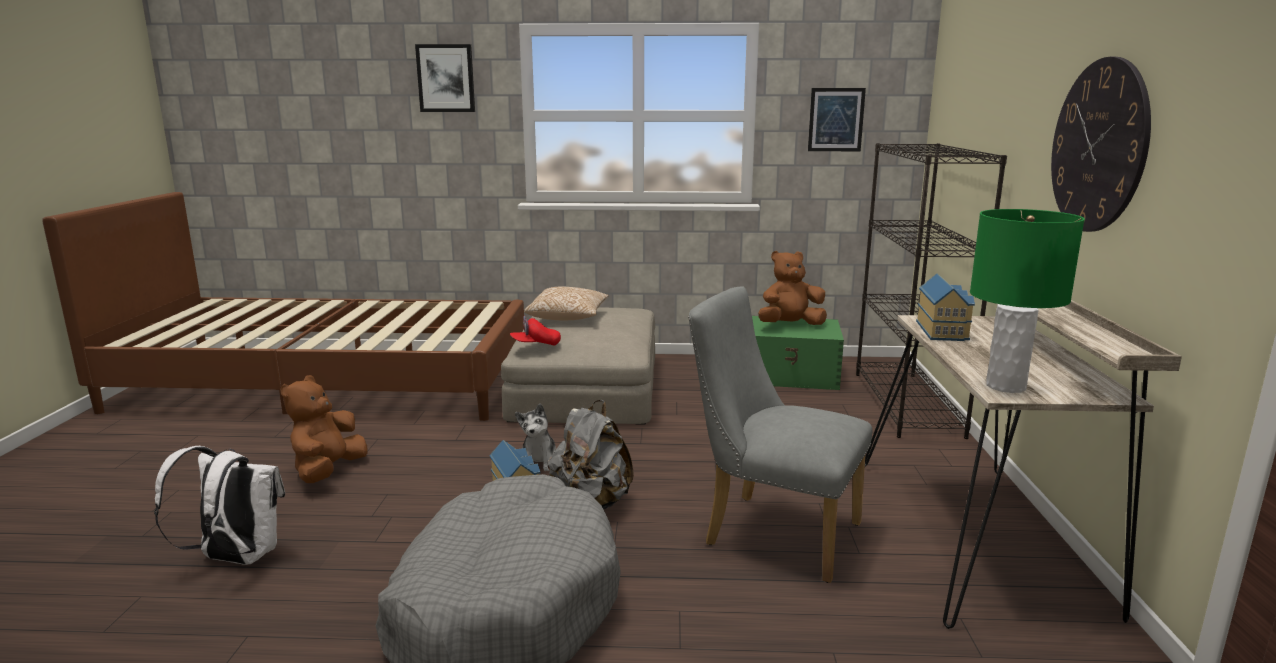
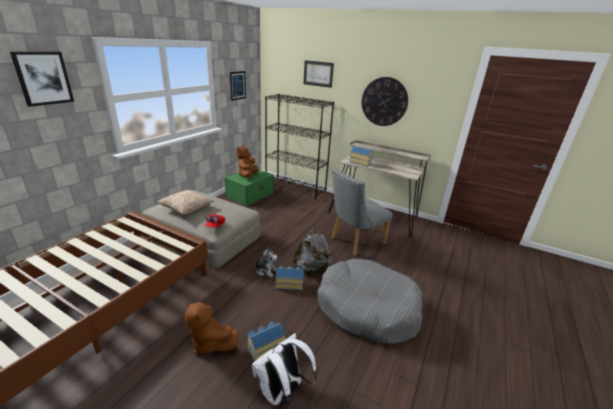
camera: 65 degrees left, 10 degrees up
(332, 516) = (265, 347): none -> toy house
(997, 78) = (318, 73): none -> picture
(1006, 386) = (408, 173): green table lamp -> none

